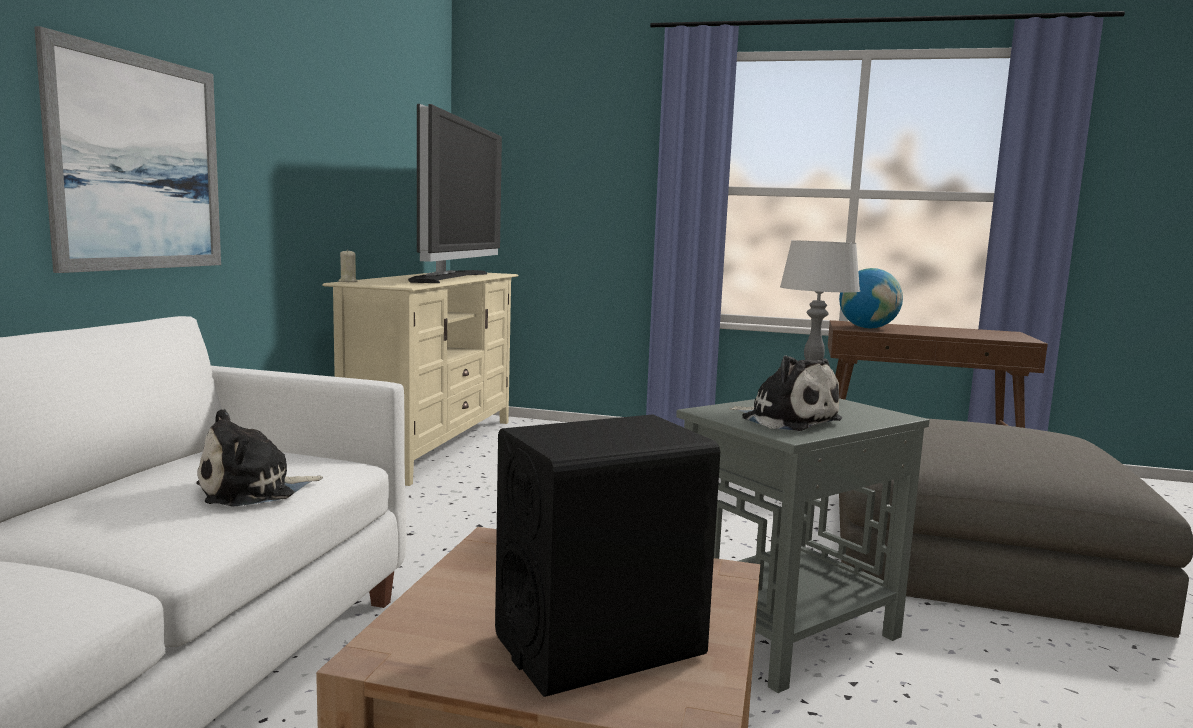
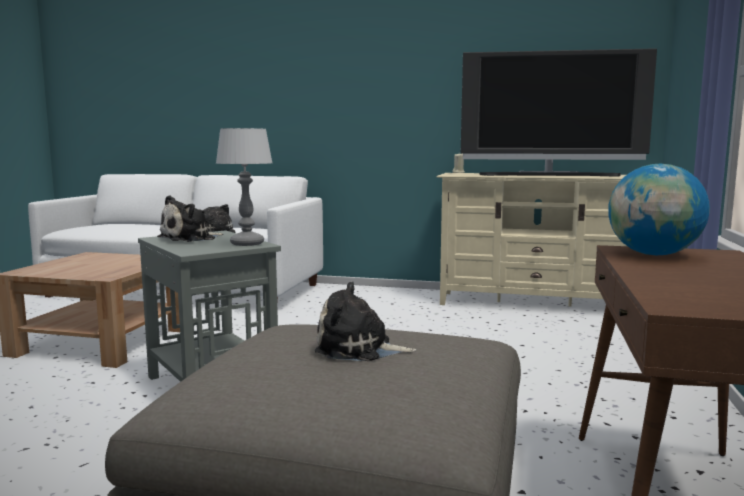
camera: 90 degrees right, 0 degrees up
(138, 163) = (324, 114): picture -> none
(600, 645) = (67, 266): black speaker -> none
(974, 434) = (358, 349): none -> plush toy

